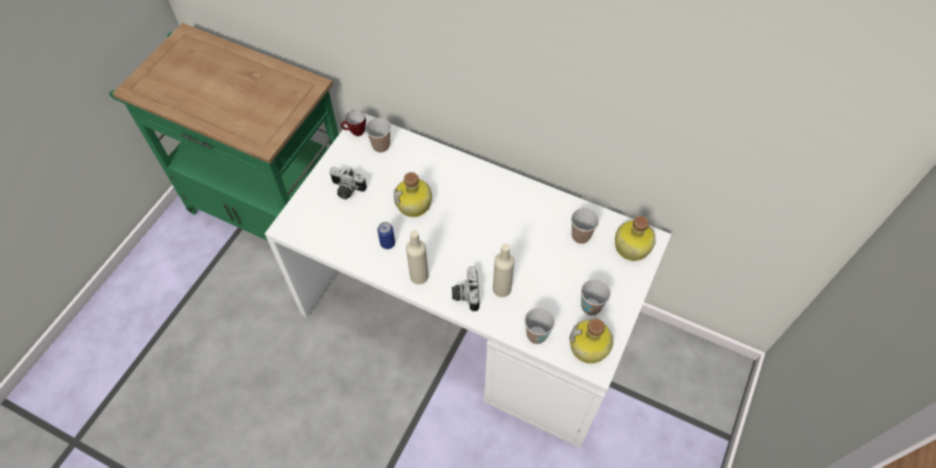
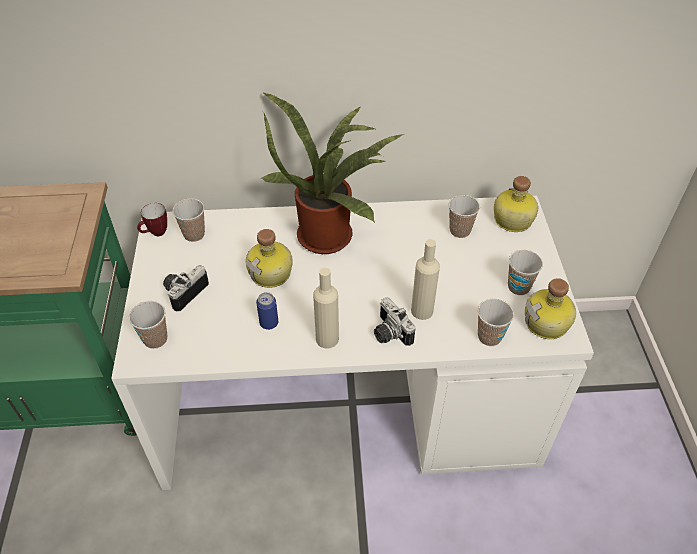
camera: 30 degrees left, 10 degrees down
(307, 218) = (155, 339): none -> cup
(346, 190) = (184, 292): camera -> camera turned 135 degrees clockwise
(477, 191) = (329, 234): none -> potted plant

